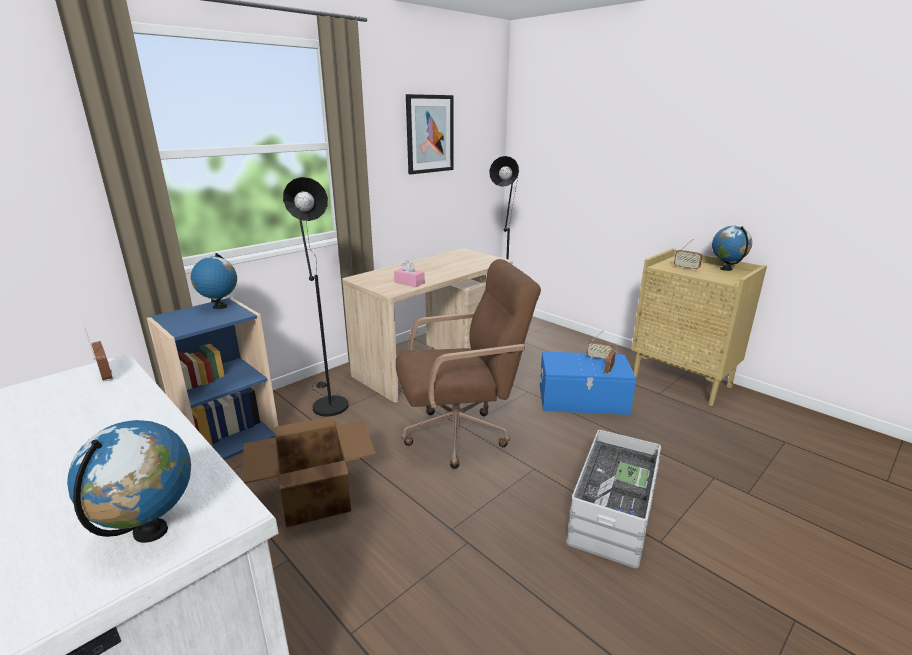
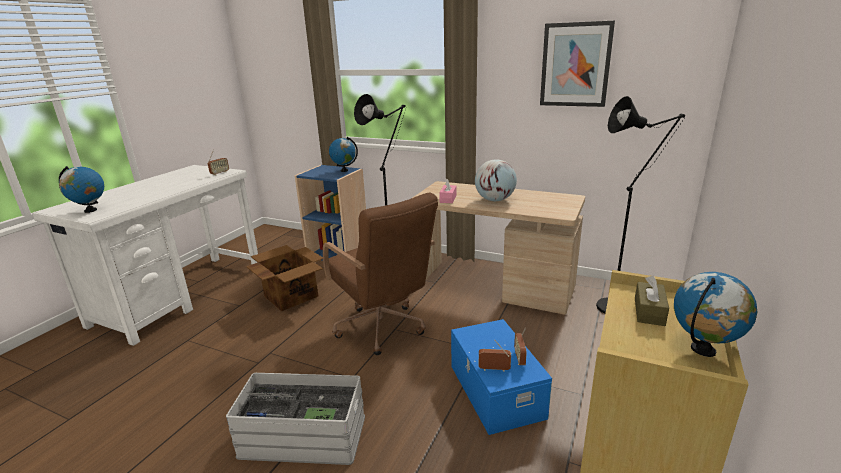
camera: 70 degrees right, 0 degrees up
(437, 270) = (494, 200): none -> globe
(686, 268) = (649, 311): radio -> brown tissue box

